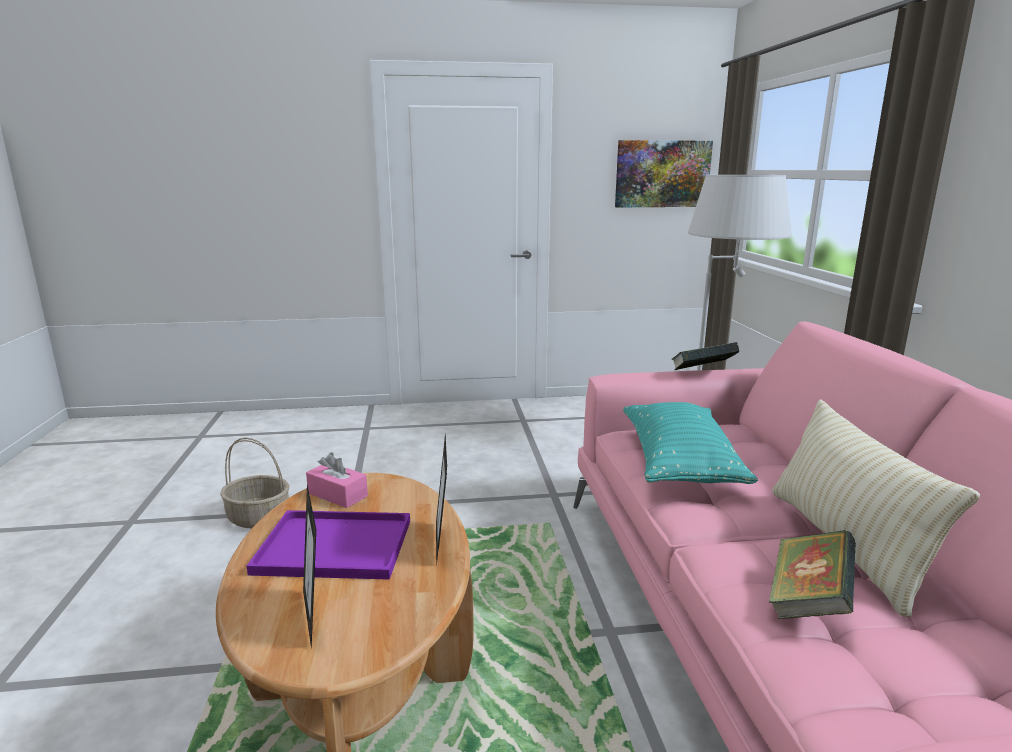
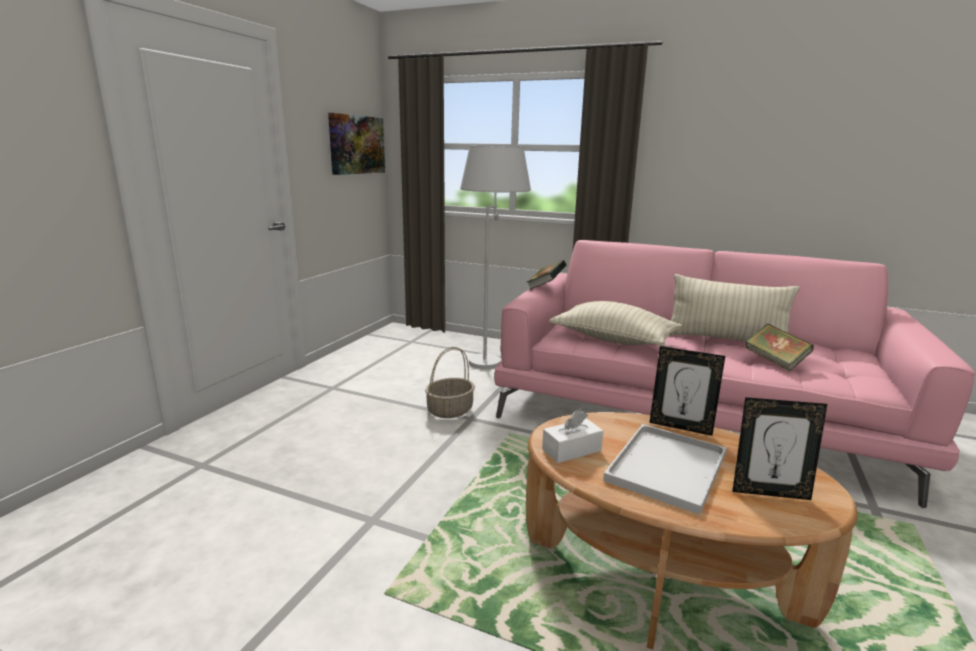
camera: 60 degrees left, 0 degrees up
(259, 517) = (314, 593): basket -> basket (450, 410)
(338, 495) = (571, 450): pink tissue box -> white tissue box
(338, 545) = (666, 465): purple tray -> white tray
(679, 464) = (613, 340): turquoise pillow -> beige pillow

